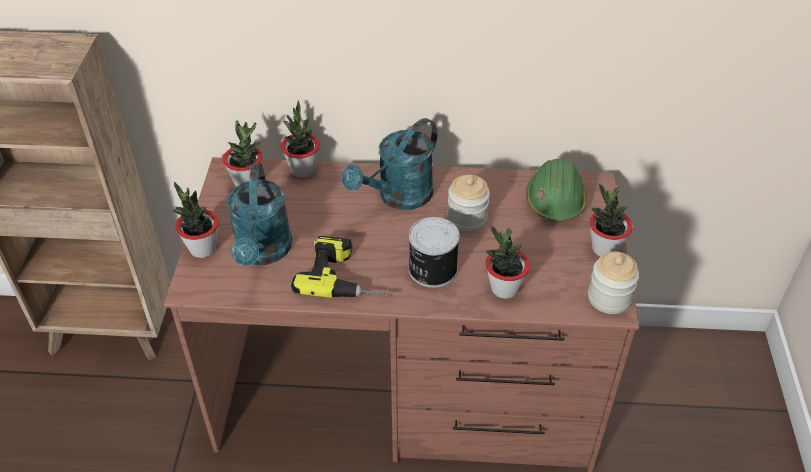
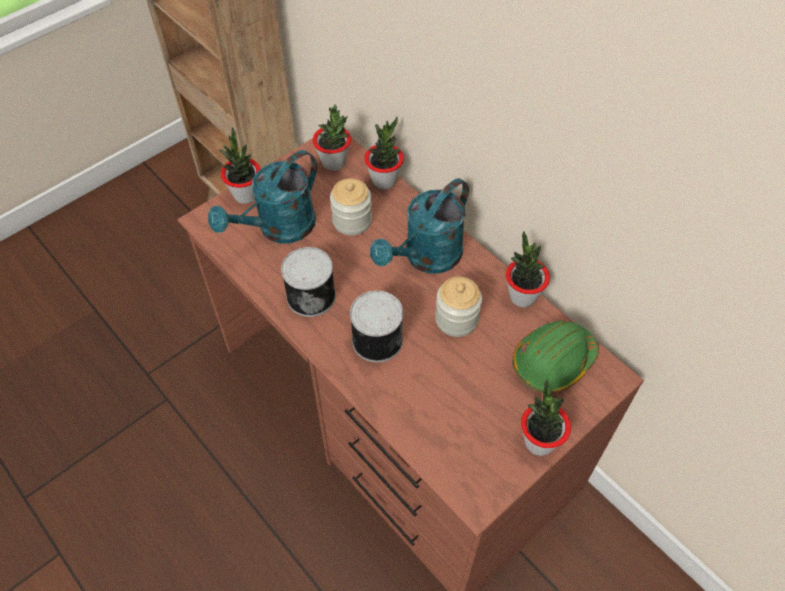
camera: 45 degrees right, 10 degrees up
(348, 276) = (311, 295): power drill -> can
(398, 197) = (426, 258): turquoise watering can -> turquoise watering can turned 45 degrees counterclockwise
(504, 288) = (410, 403): potted plant -> potted plant (522, 296)
(609, 298) = (484, 487): jar -> jar (352, 221)

